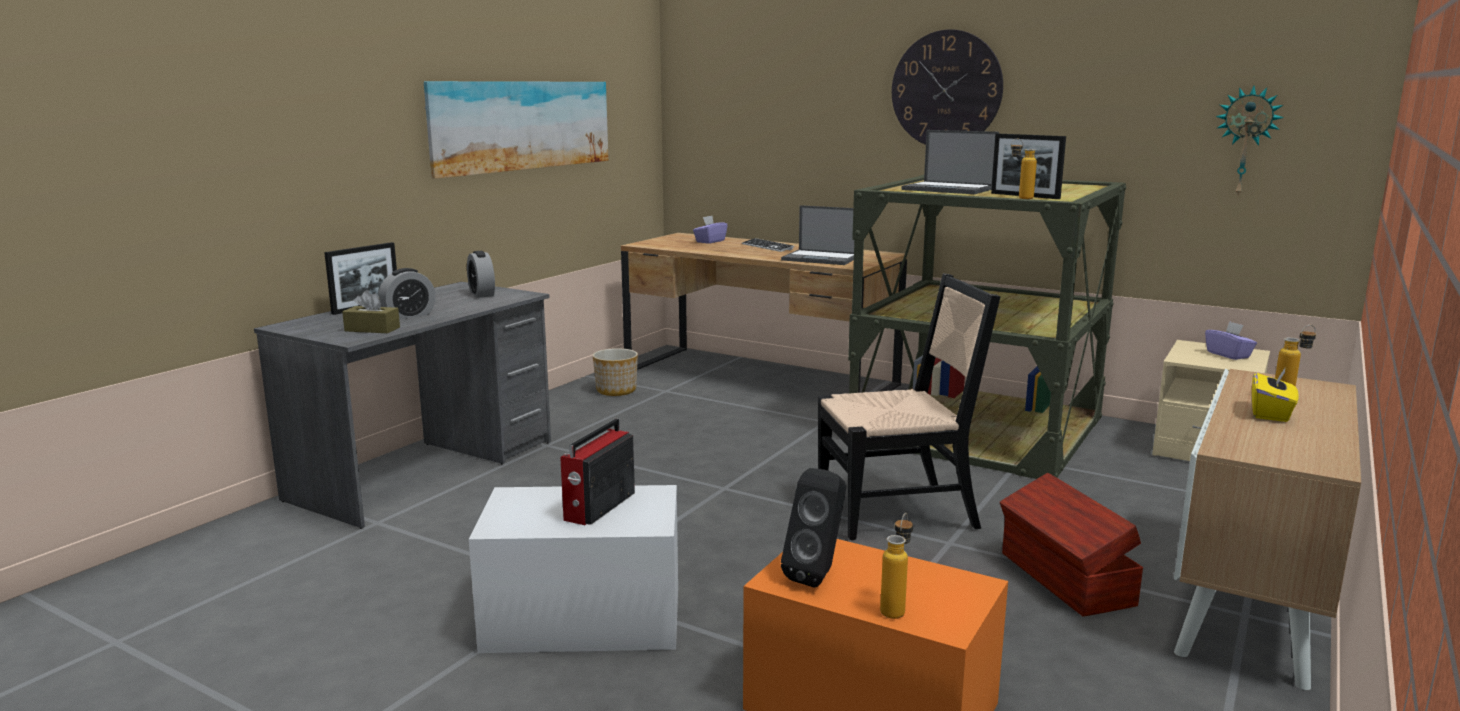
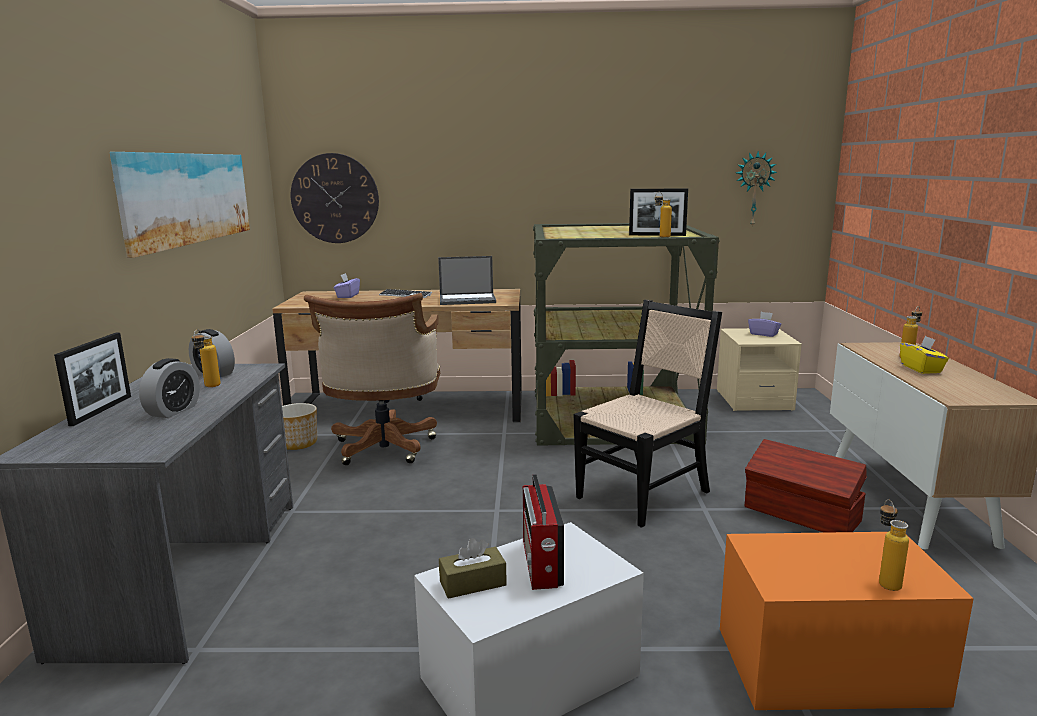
camera: 30 degrees left, 0 degrees up
(372, 329) = (157, 434): brown tissue box -> brown tissue box (473, 583)
(461, 303) = (209, 387): none -> bottle
(686, 411) = (384, 449): none -> office chair
(818, 575) = (796, 571): black speaker -> none
(946, 89) = (541, 157): wall clock -> wall clock (335, 198)
(949, 189) = (590, 234): laptop -> none

